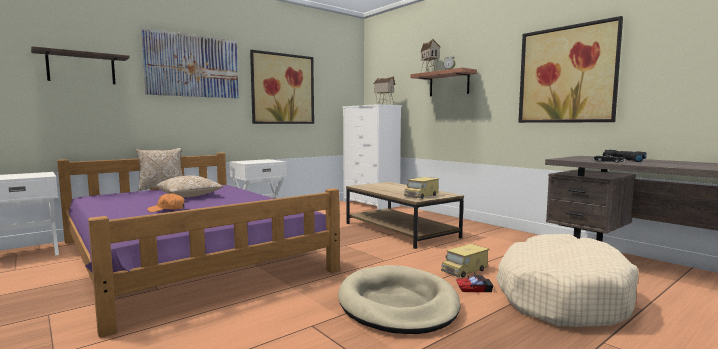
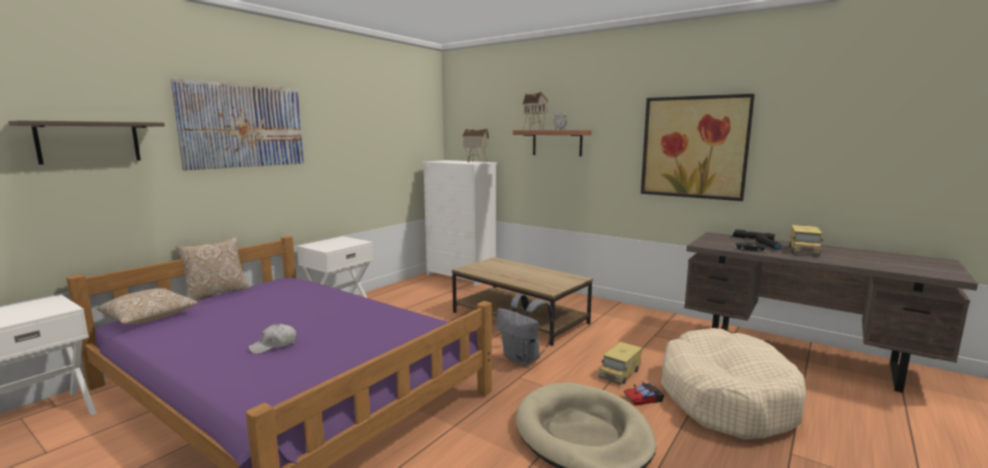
camera: 15 degrees left, 5 degrees up
(167, 209) = (274, 345): orange cap -> white cap
(189, 196) = (277, 312): pillow -> pillow (150, 318)
(283, 89) = (354, 146): picture -> none
(383, 254) = (523, 359): none -> grey backpack
(421, 196) = (551, 283): toy truck -> toy truck (804, 250)

